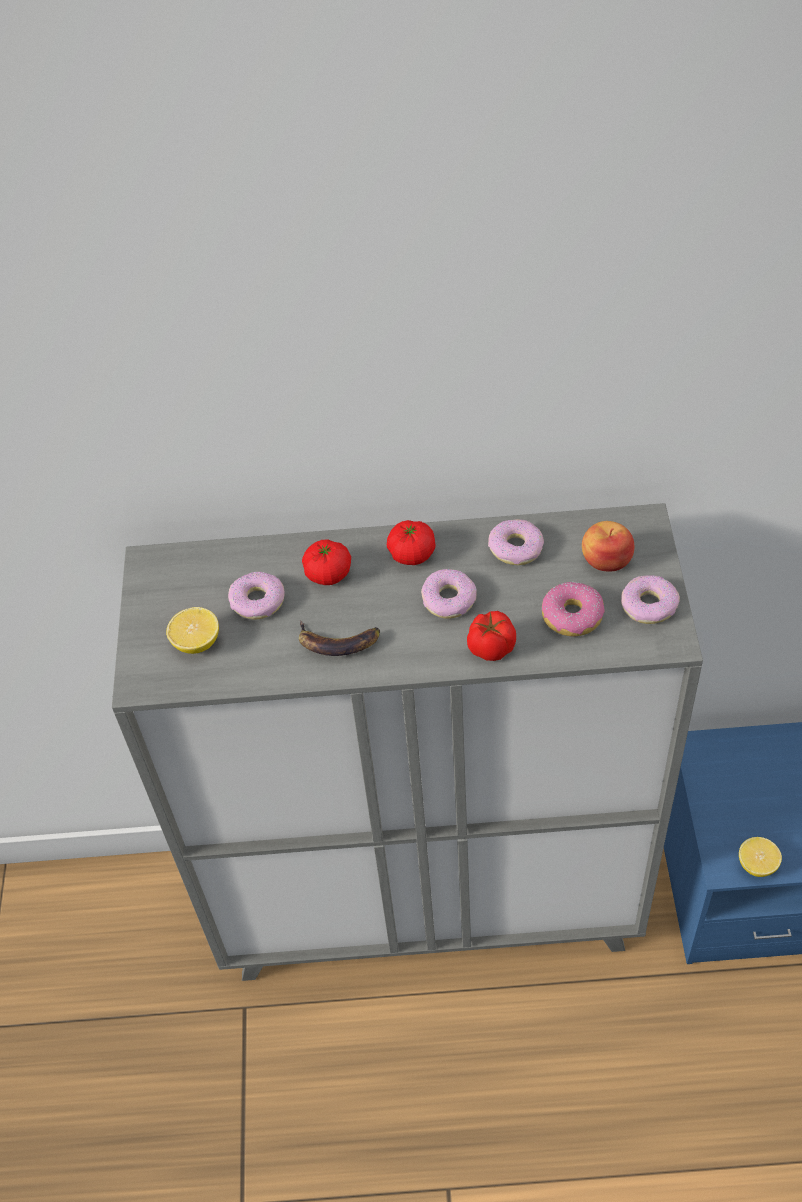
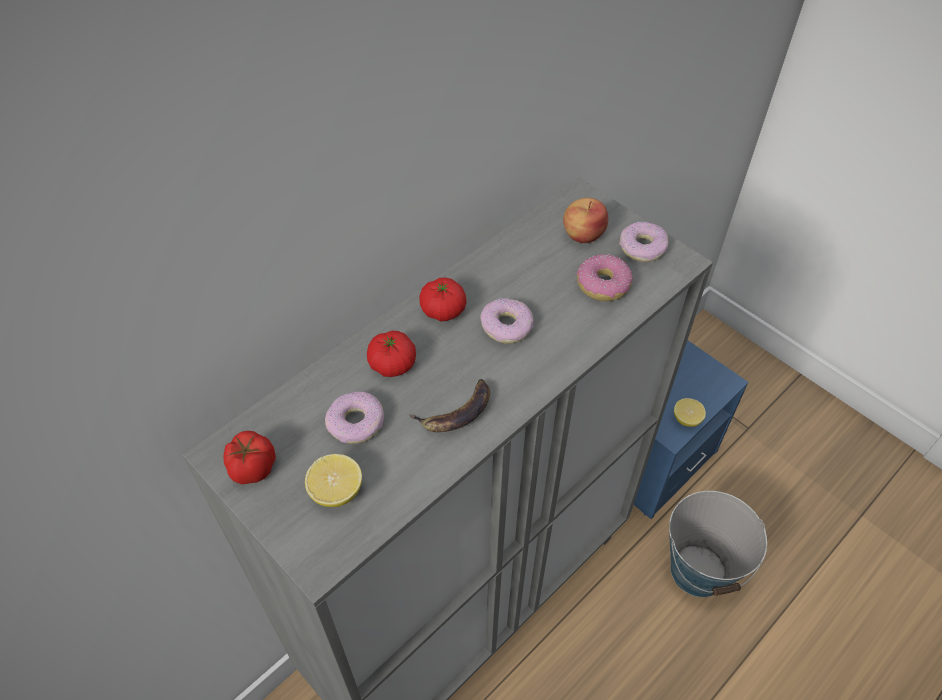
camera: 45 degrees left, 0 degrees up
(490, 647) = (573, 341): tomato -> tomato (252, 468)
(516, 548) = (514, 261): donut -> none
(692, 1053) = (699, 570): none -> bucket

